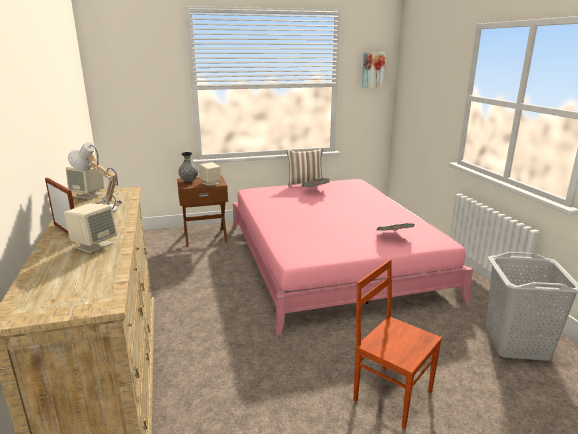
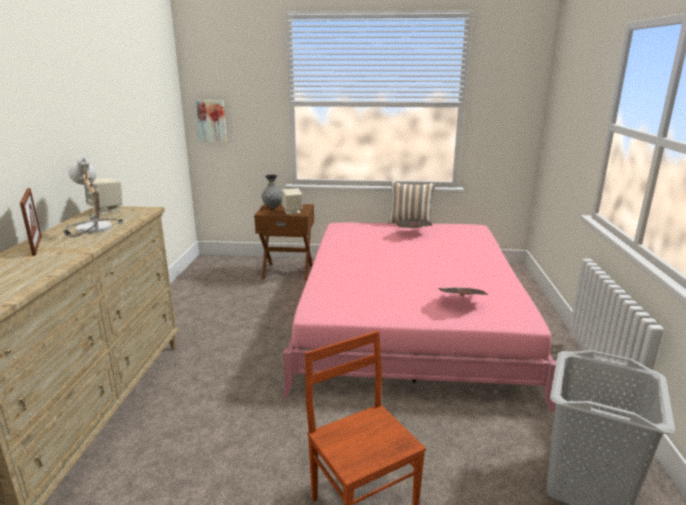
camera: 20 degrees right, 0 degrees up
(94, 245) = (39, 262): beige speaker -> none
(372, 69) = (515, 87): picture -> picture (212, 120)

